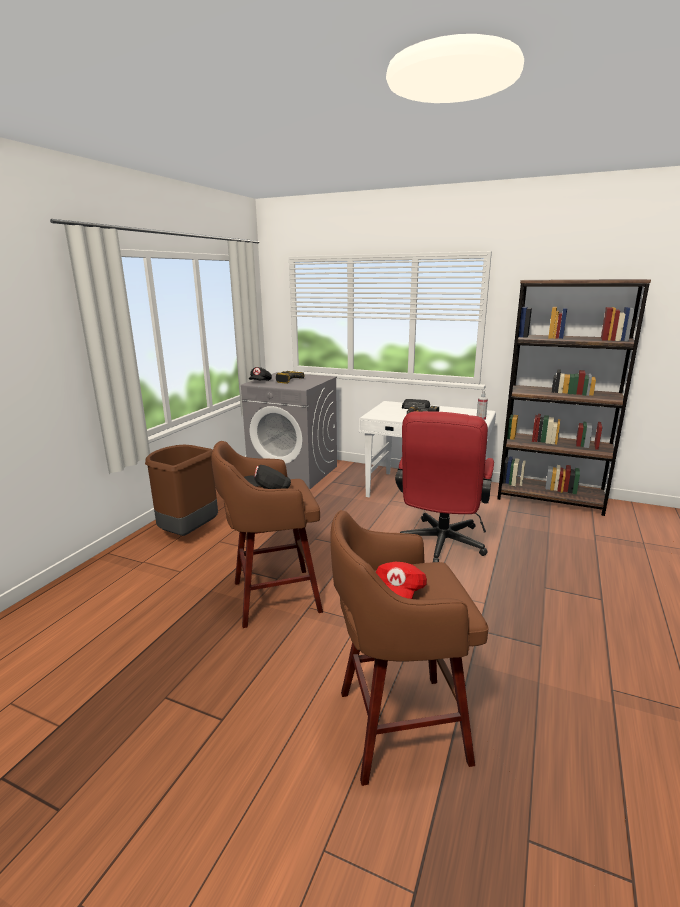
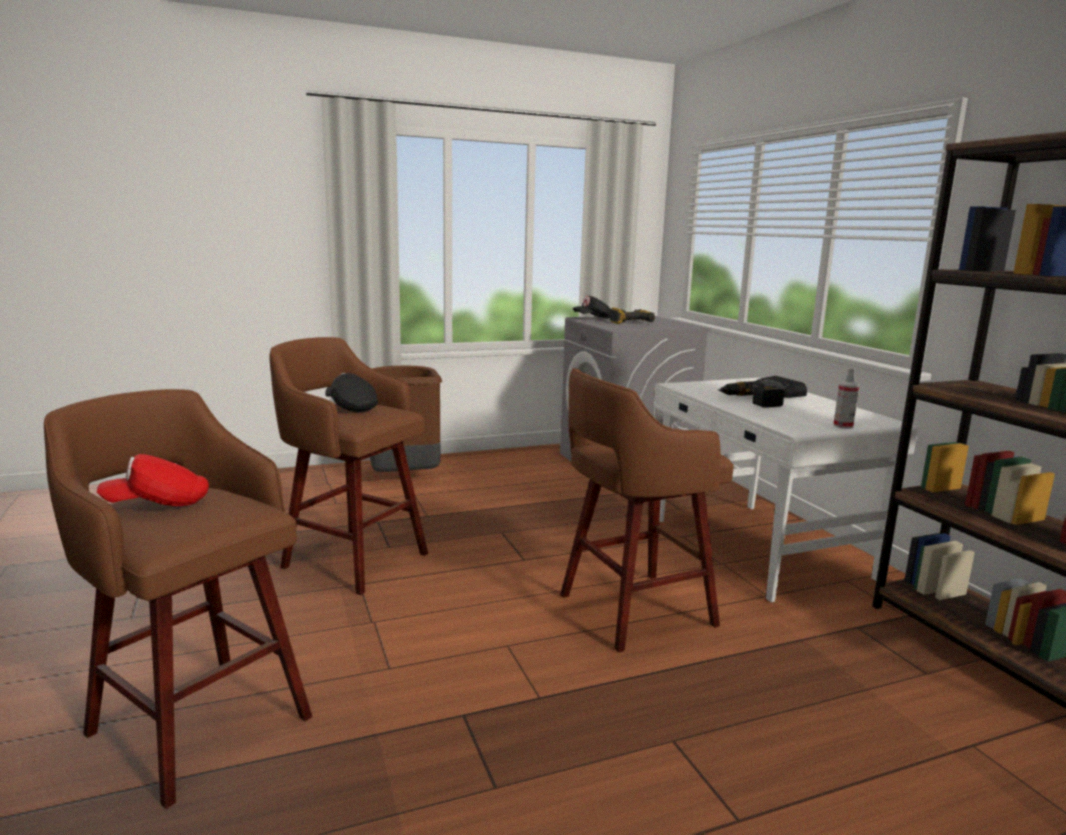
camera: 45 degrees right, 5 degrees down
(440, 546) = (632, 611): red office chair -> brown stool

